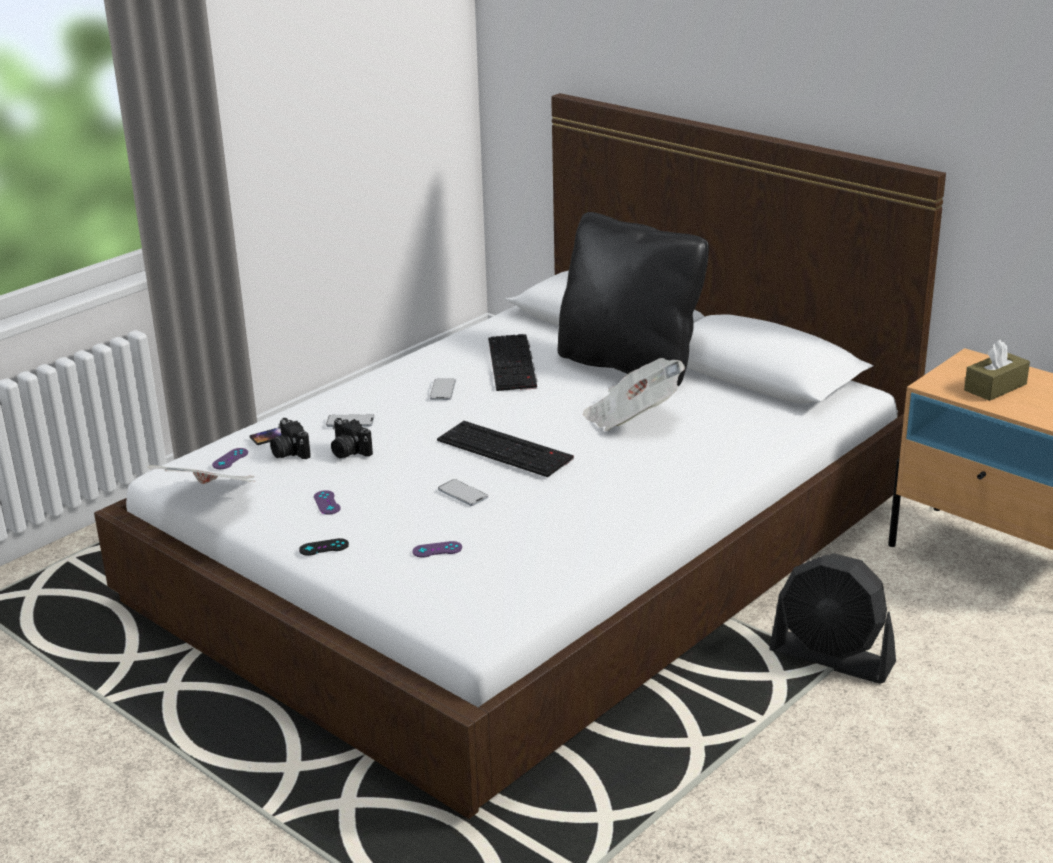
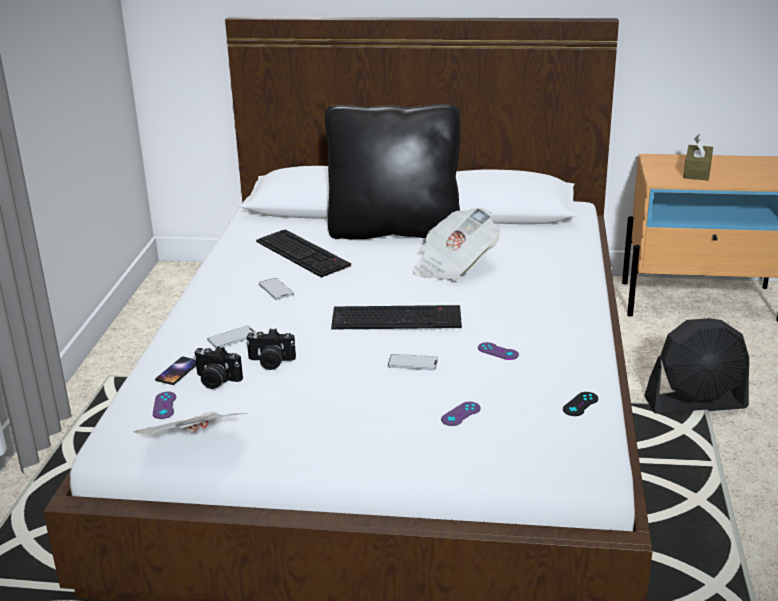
camera: 35 degrees left, 0 degrees up
(324, 547) = (363, 449): black game controller -> black game controller (580, 404)
(327, 503) = (310, 411): purple game controller -> purple game controller (498, 351)

